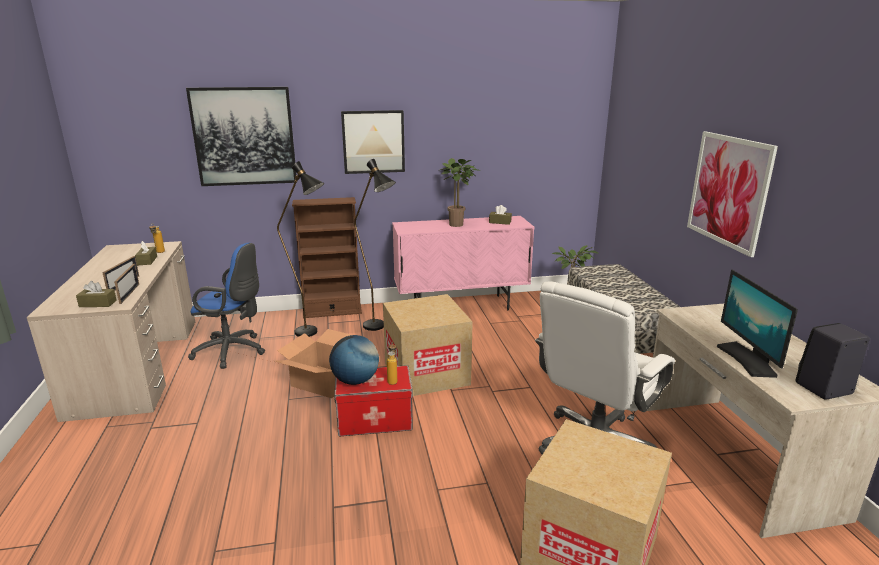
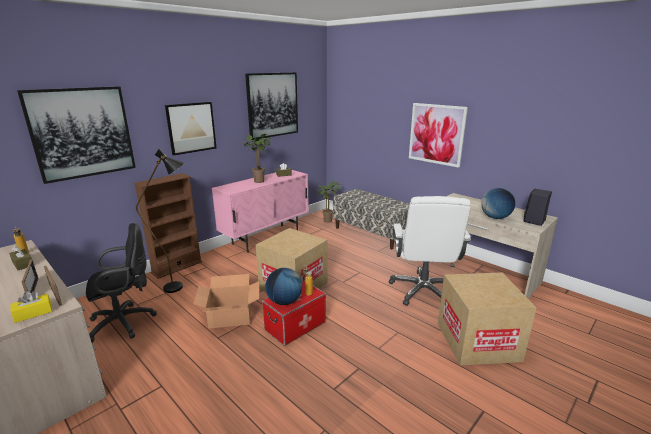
camera: 35 degrees left, 0 degrees up
(98, 304) = (33, 313): brown tissue box -> yellow tissue box
(233, 351) = (125, 322): blue office chair -> black office chair
(379, 328) = (227, 268): black floor lamp -> none
(502, 120) = (272, 105): none -> picture
(747, 360) = (495, 217): monitor -> globe

